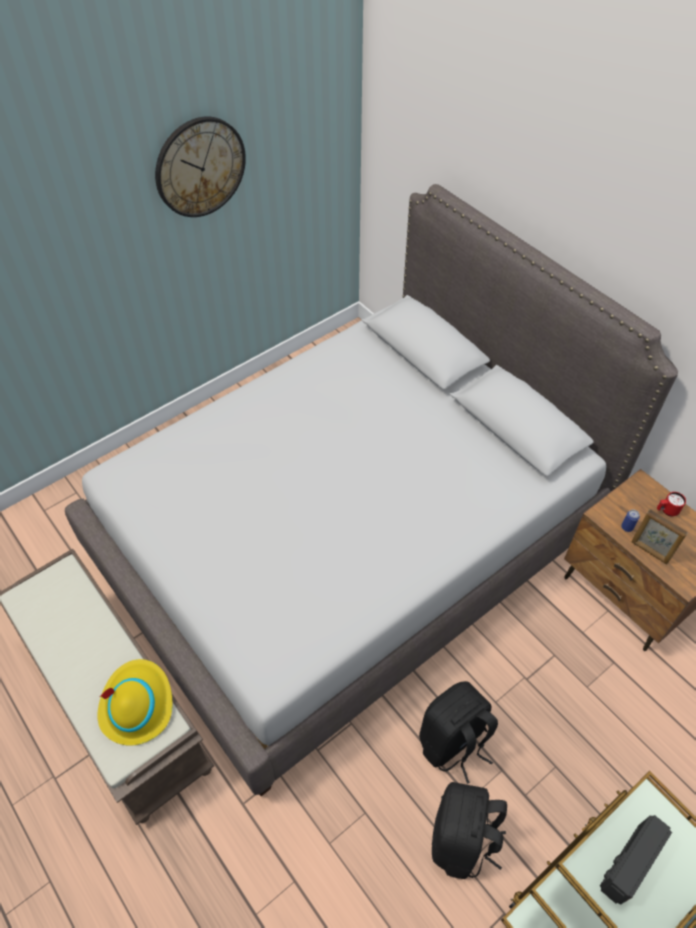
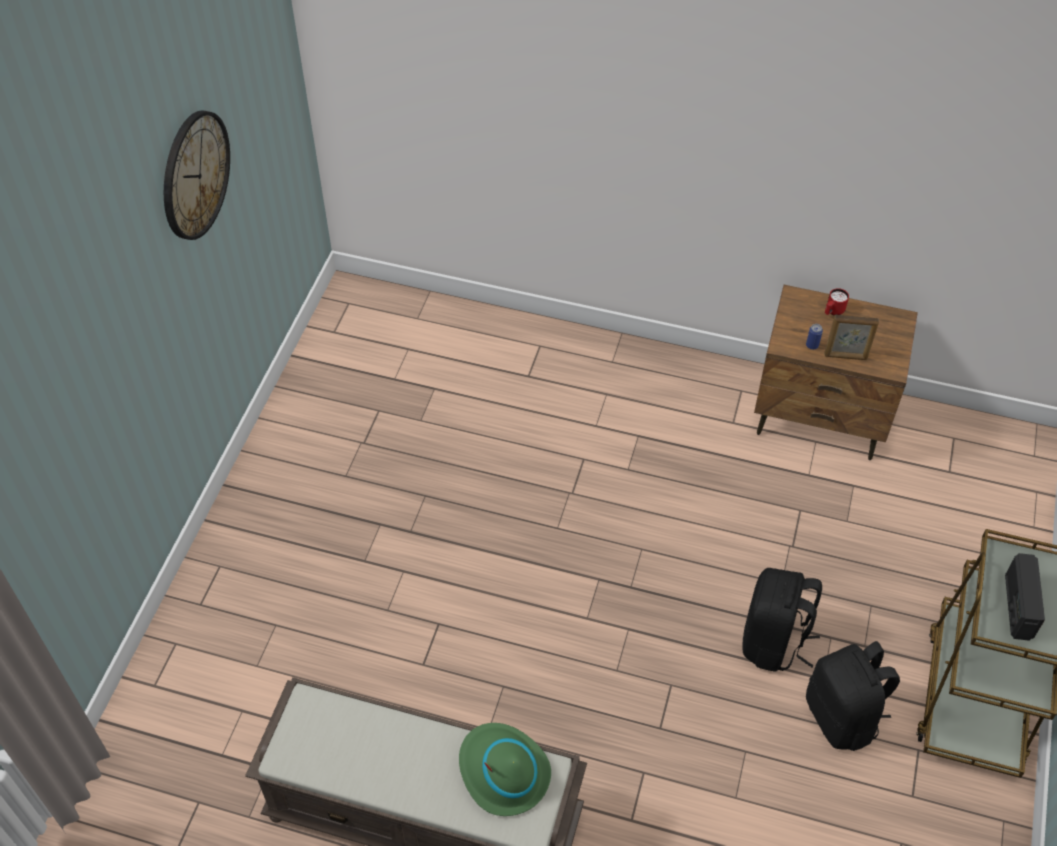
camera: 35 degrees left, 0 degrees up
(137, 704) = (503, 772): yellow hat -> green hat
(348, 543) = (529, 519): grey bed -> none

